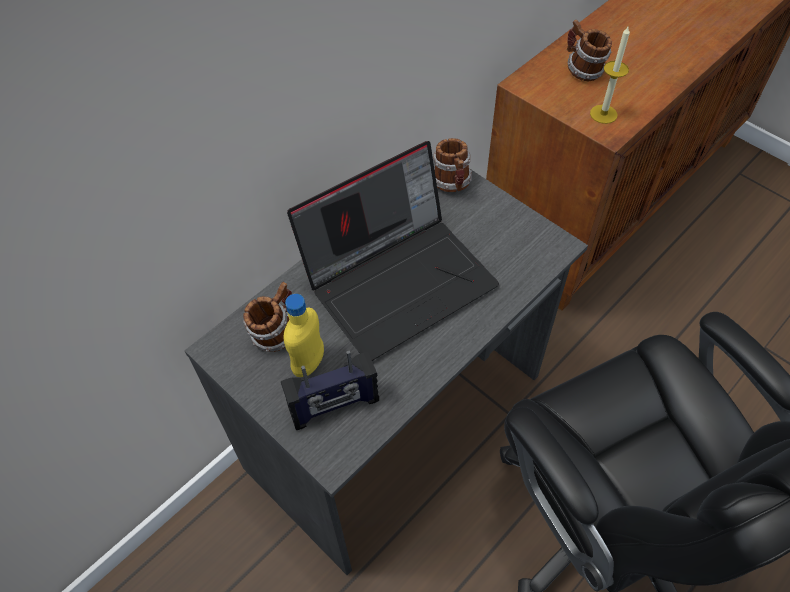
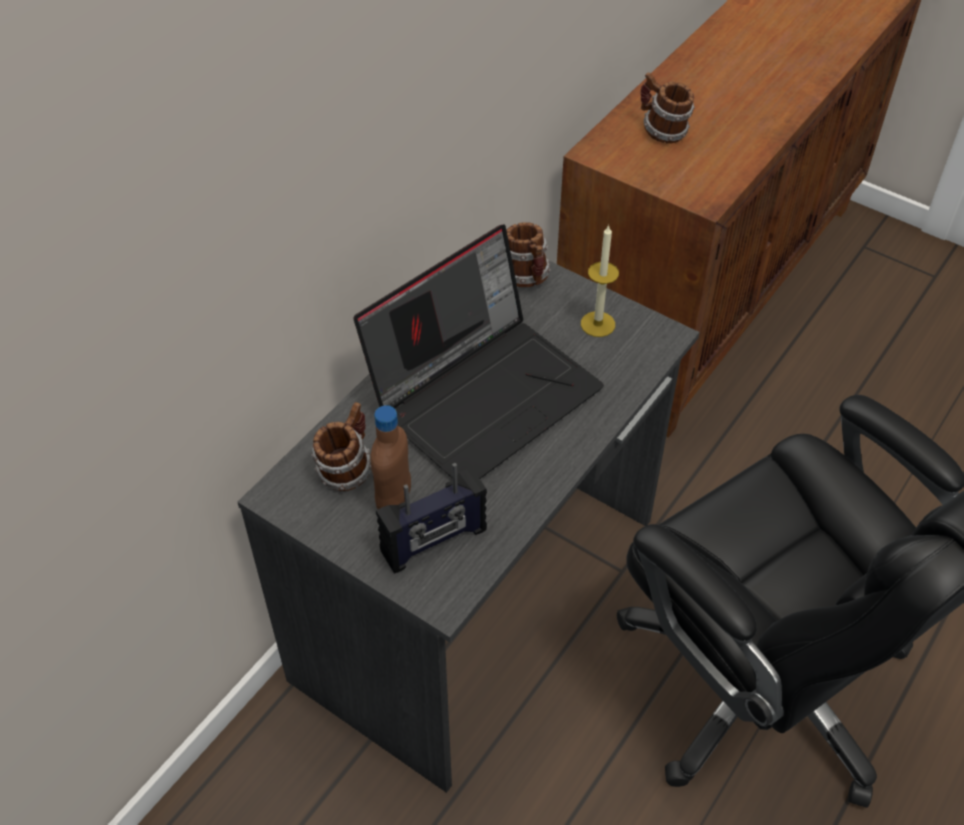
camera: 10 degrees left, 5 degrees down
(309, 363) = (394, 498): yellow bottle -> brown bottle
(603, 114) = (695, 180): candle -> candle (598, 324)

